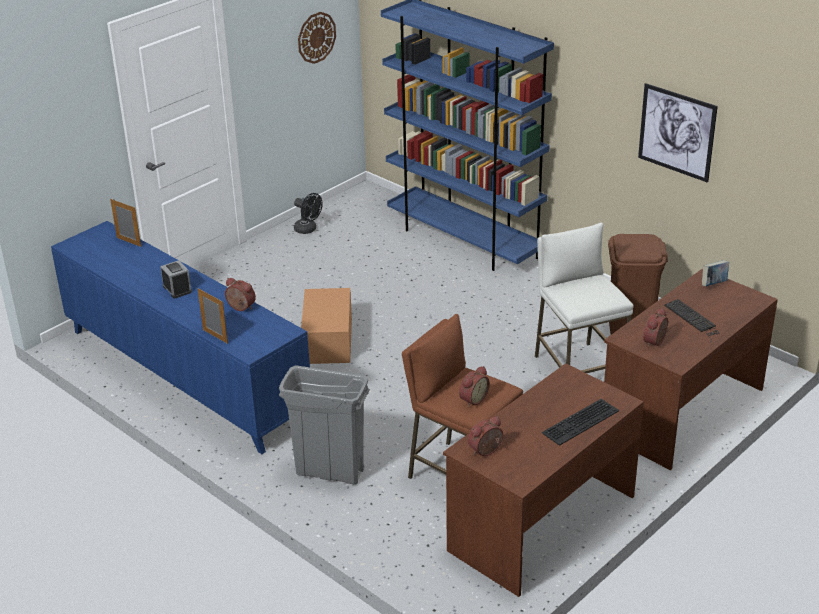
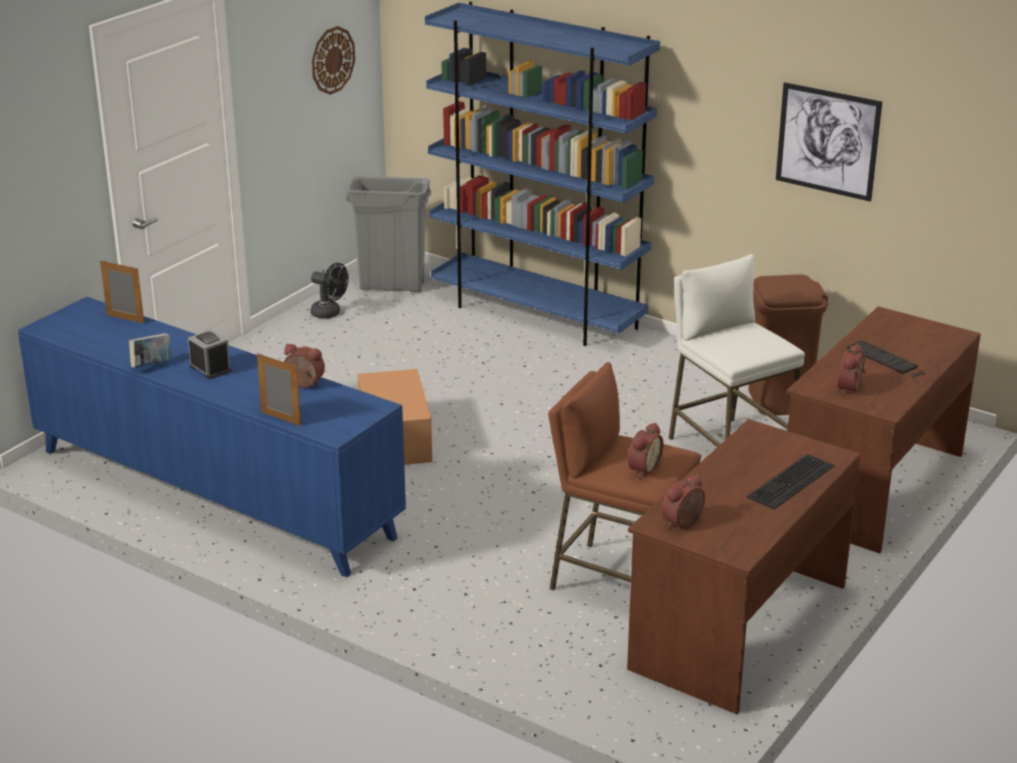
camera: 10 degrees left, 5 degrees down
(329, 472) = (444, 591): grey trash can -> grey trash can (391, 286)
(714, 284) = (898, 322): book -> book (152, 365)

